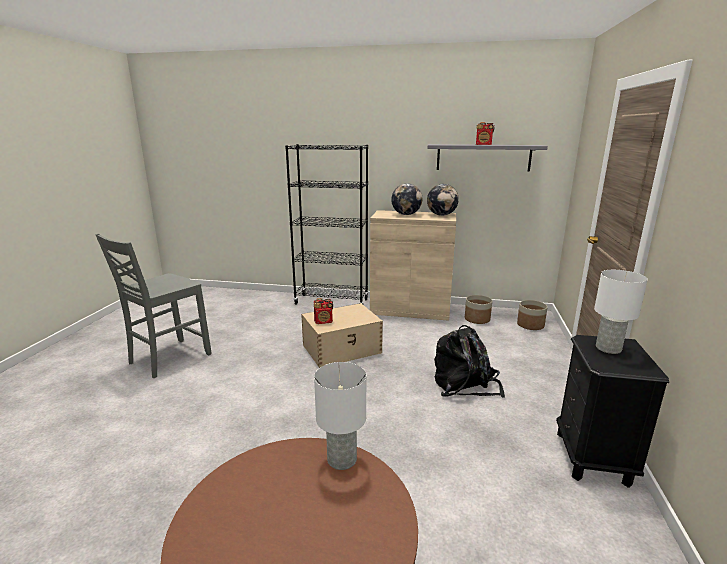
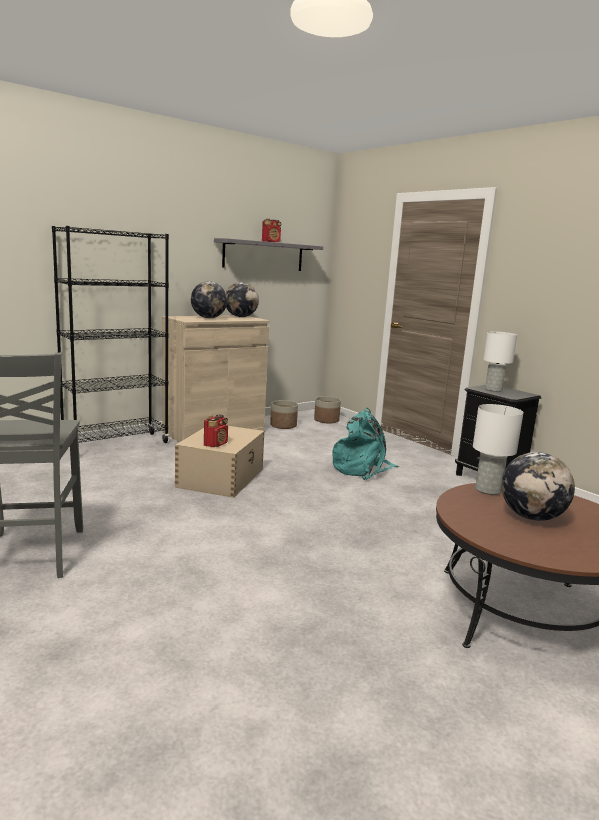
camera: 50 degrees left, 5 degrees down
(295, 513) = (531, 517): none -> globe
(465, 385) = (362, 469): black backpack -> turquoise backpack

